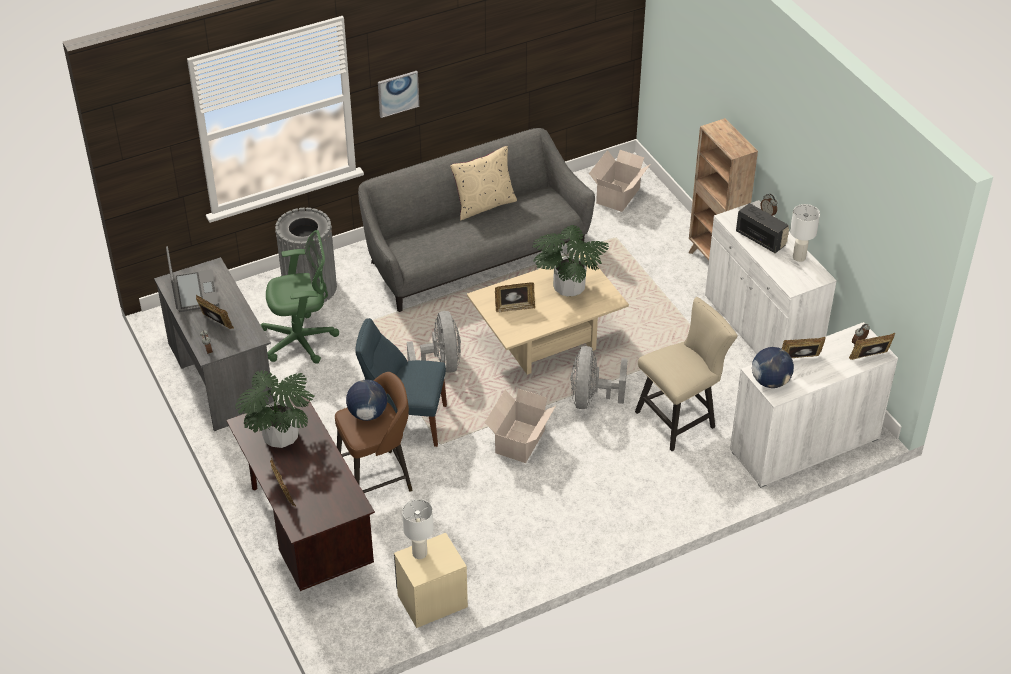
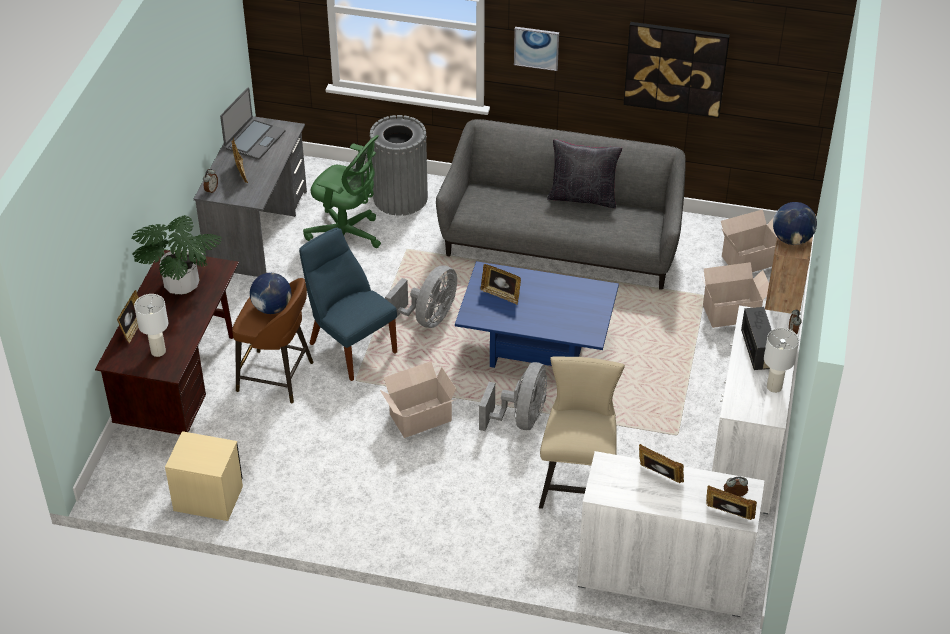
camera: 40 degrees right, 0 degrees up
(420, 553) = (199, 444): white table lamp -> white table lamp (158, 351)
(484, 205) = (583, 197): beige pillow -> black pillow
(516, 60) = (675, 68): none -> picture
(546, 344) = (536, 351): beige coffee table -> blue coffee table
(569, 288) = (567, 305): potted plant -> none
(591, 398) = (520, 419): grey fan -> grey fan turned 150 degrees clockwise
(648, 239) = (732, 313): none -> cardboard box
(680, 418) = (577, 483): beige chair -> beige chair turned 90 degrees counterclockwise
(770, 381) = (607, 478): globe -> globe (792, 239)

